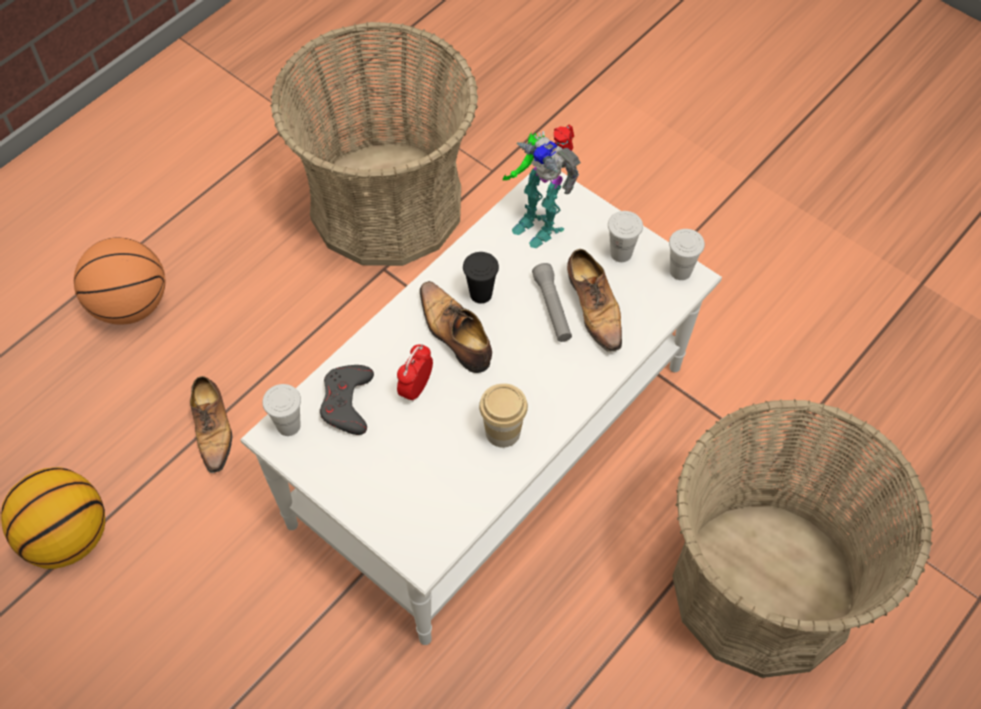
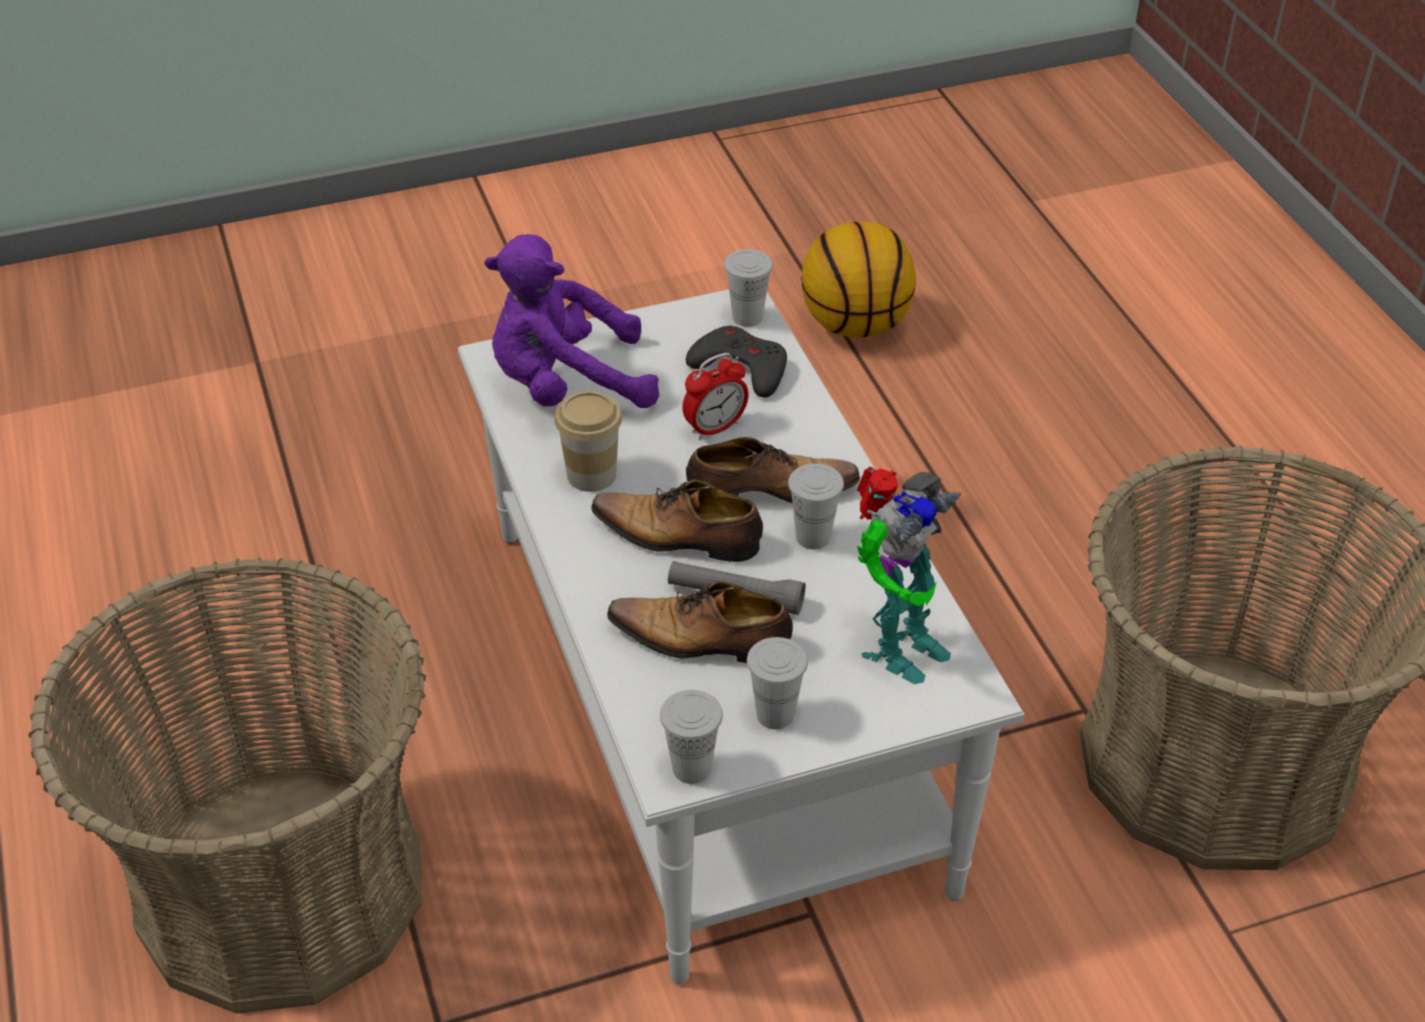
camera: 120 degrees right, 15 degrees down
(130, 305) = (1159, 449): basketball -> none
(213, 429) = (919, 464): shoe -> shoe (679, 537)
(416, 388) = (715, 428): alarm clock -> alarm clock turned 90 degrees clockwise
(427, 495) = (566, 385): none -> purple plush toy
(481, 294) = (813, 537): black cup -> white cup
(539, 223) = (897, 648): toy robot -> toy robot turned 150 degrees clockwise

